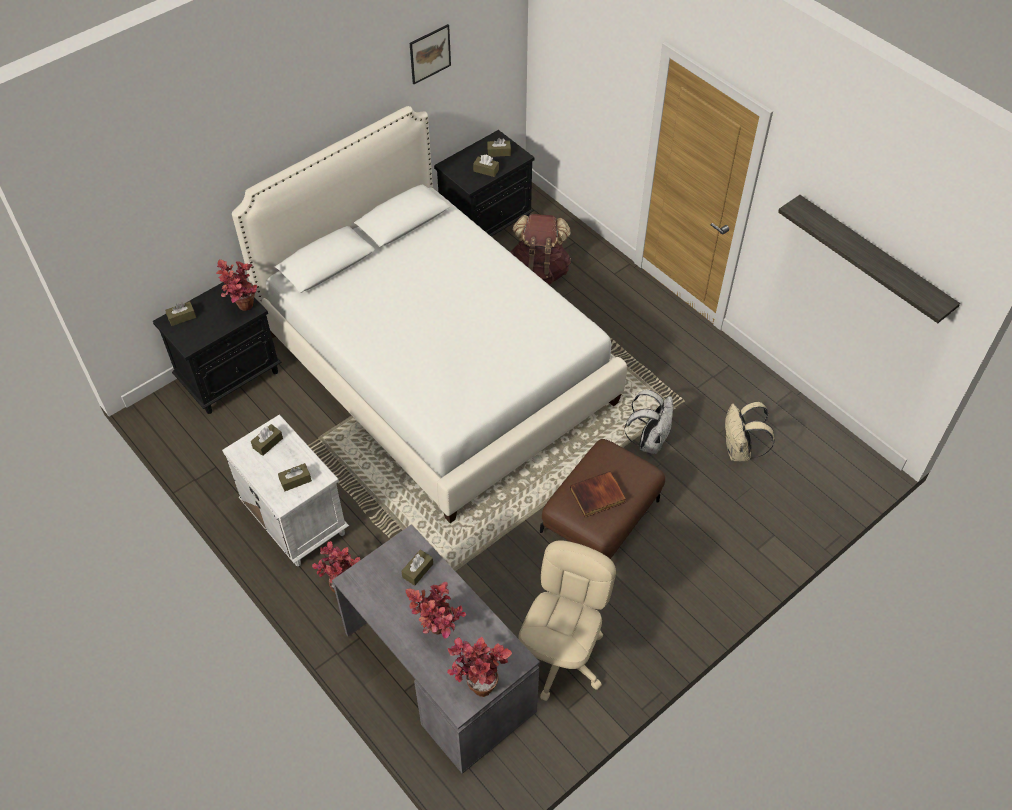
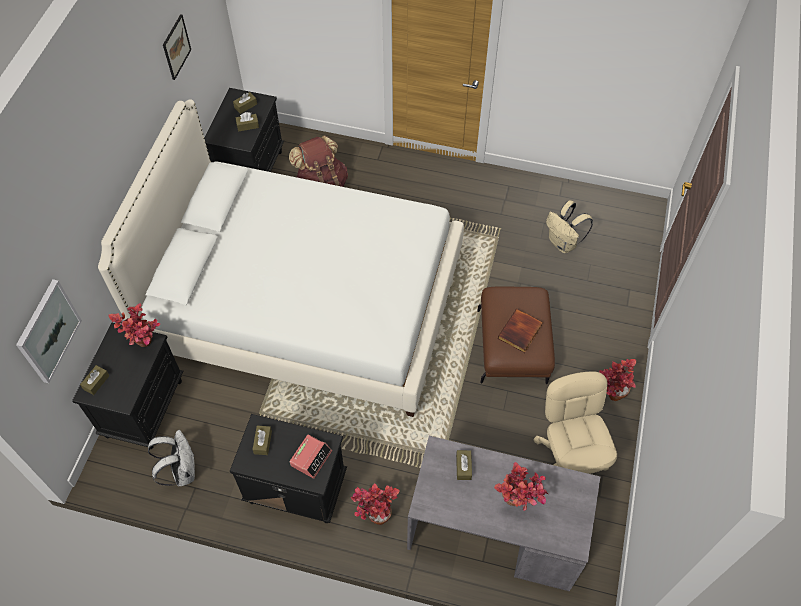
camera: 35 degrees left, 5 degrees up
(148, 238) = (48, 331): none -> picture
(294, 520) = (295, 489): white nightstand -> black nightstand
(295, 480) = (311, 458): brown tissue box -> alarm clock
(477, 682) = (573, 520): potted plant -> potted plant (609, 394)
(649, 441) = (500, 271): white backpack -> white backpack (181, 471)
(872, 259) = (622, 56): shelf -> none

